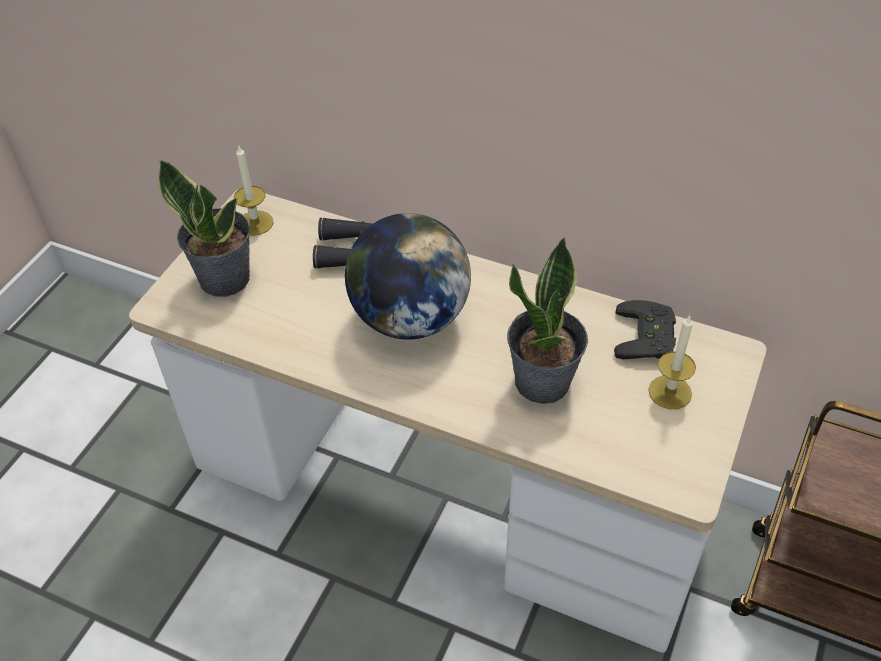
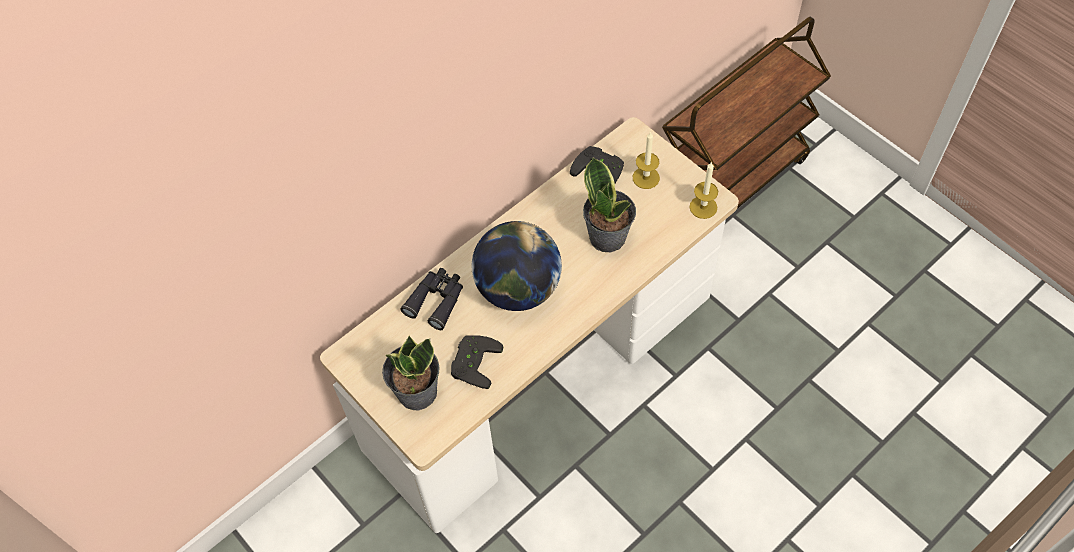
camera: 65 degrees left, 10 degrees up
(255, 223) = (368, 356): candle -> candle (703, 207)
(285, 312) = (472, 362): none -> black game controller

